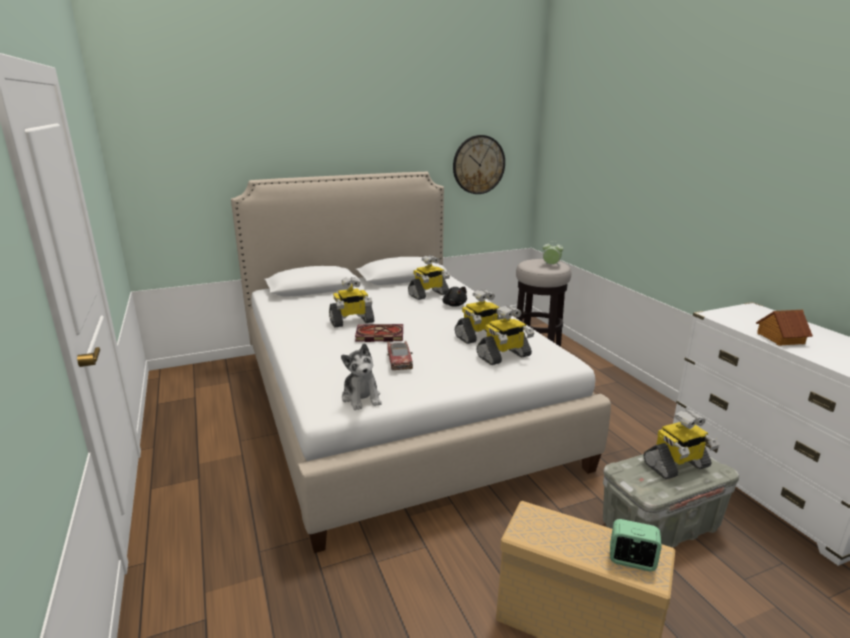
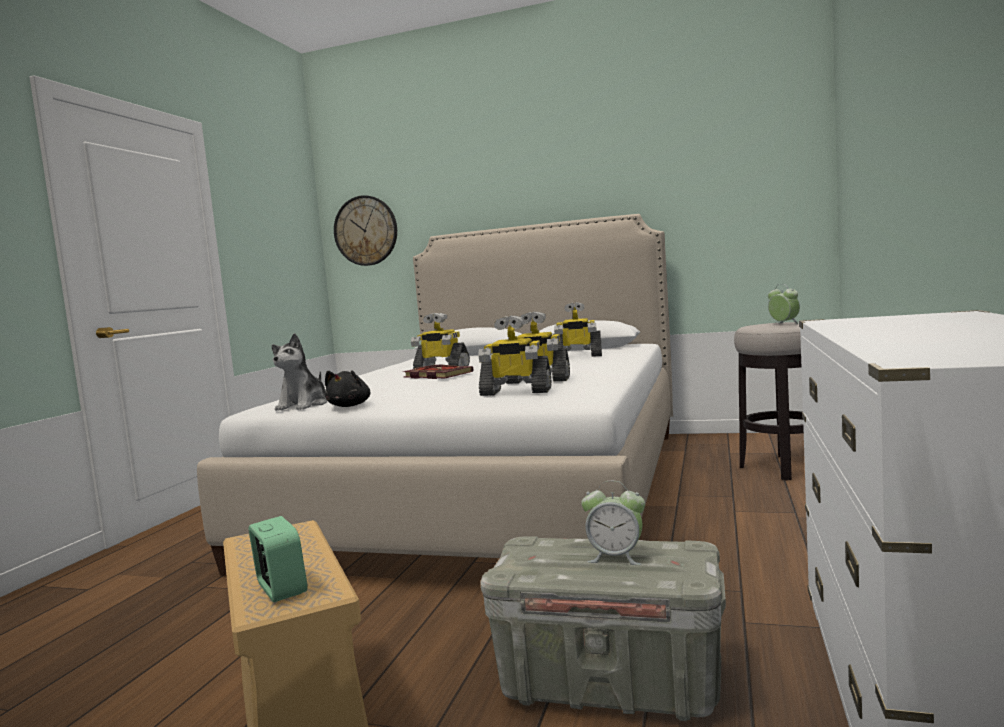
camera: 40 degrees right, 15 degrees down
(399, 360) = (402, 388): toy car -> none
(454, 305) = (583, 362): black plush toy -> black plush toy (350, 406)
(478, 165) = (728, 202): wall clock -> wall clock (366, 230)
(676, 466) = (616, 557): toy robot -> alarm clock
(780, 338) = (872, 331): toy house -> none

